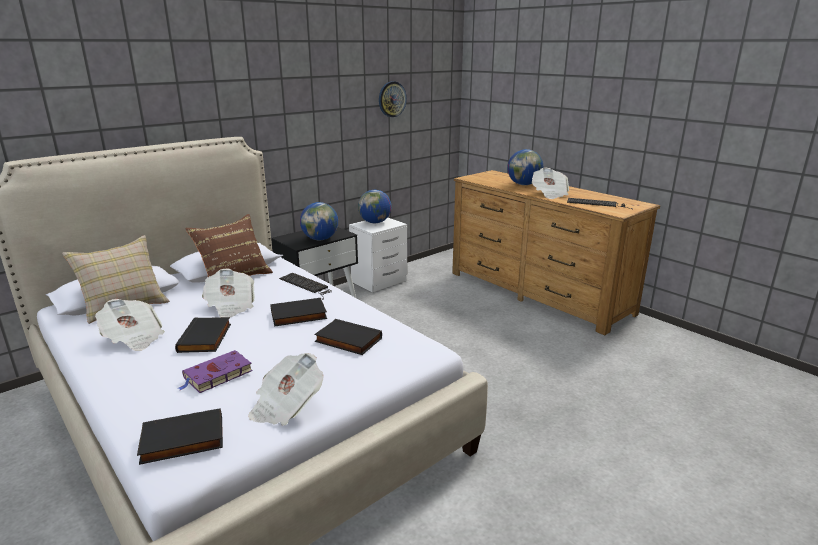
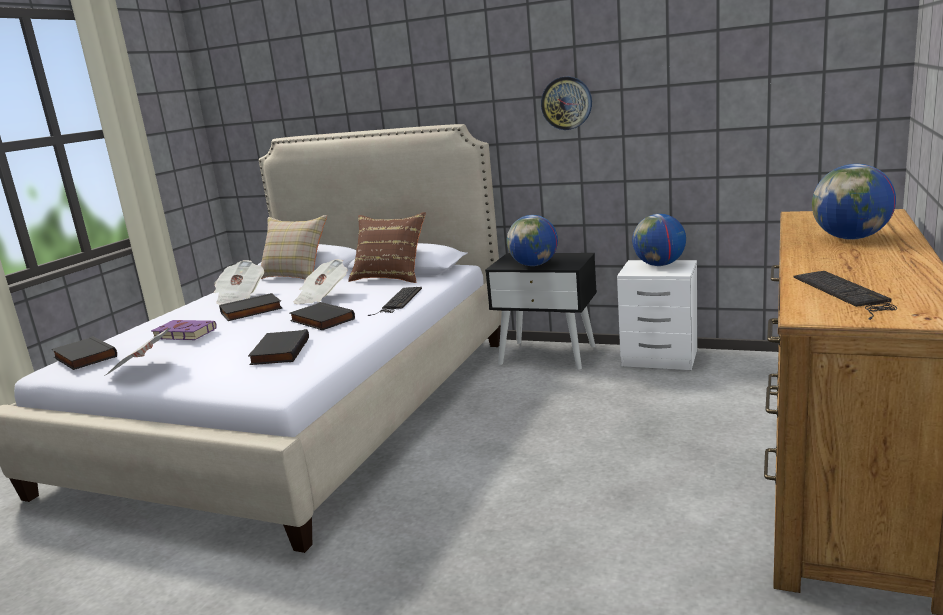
camera: 65 degrees right, 5 degrees down
(392, 99) = (721, 71): wall clock -> wall clock (566, 103)
(549, 194) = (827, 260): newspaper -> none

